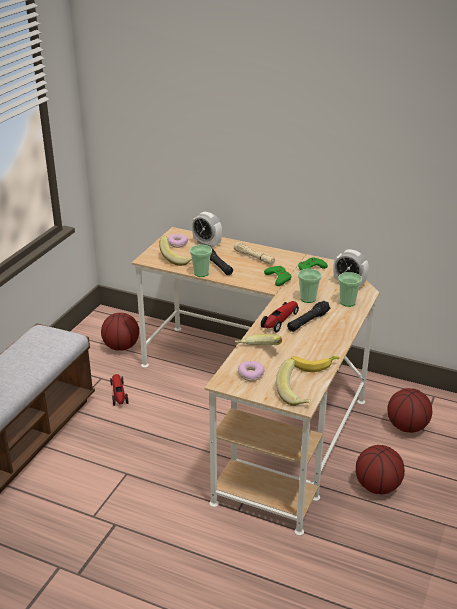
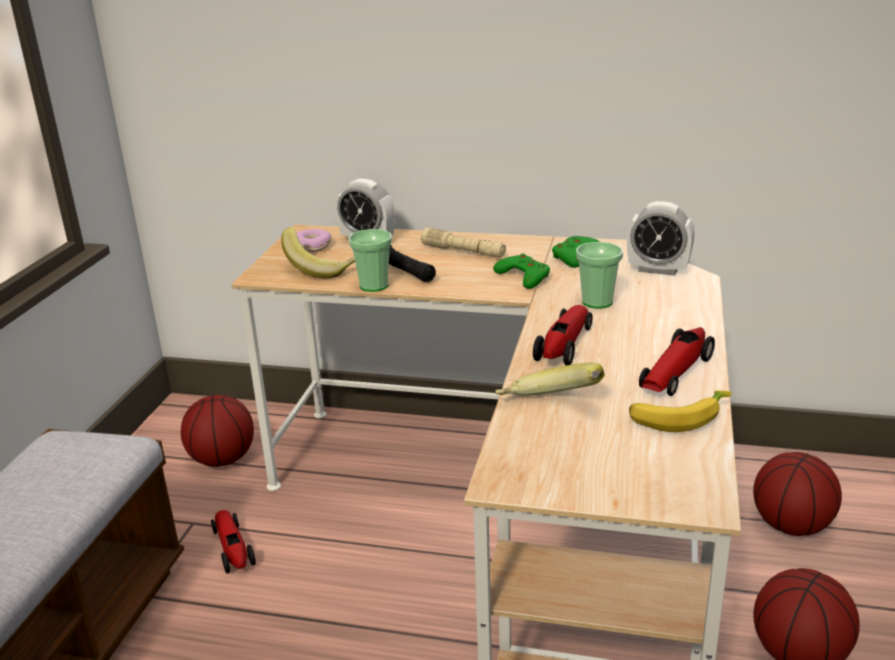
camera: 10 degrees left, 5 degrees down
(250, 374) = (556, 455): donut -> none
(295, 394) = (676, 483): banana -> none
(308, 321) = (620, 339): black flashlight -> none
(325, 343) = (676, 372): none -> toy car
(347, 302) = (674, 298): cup -> none

